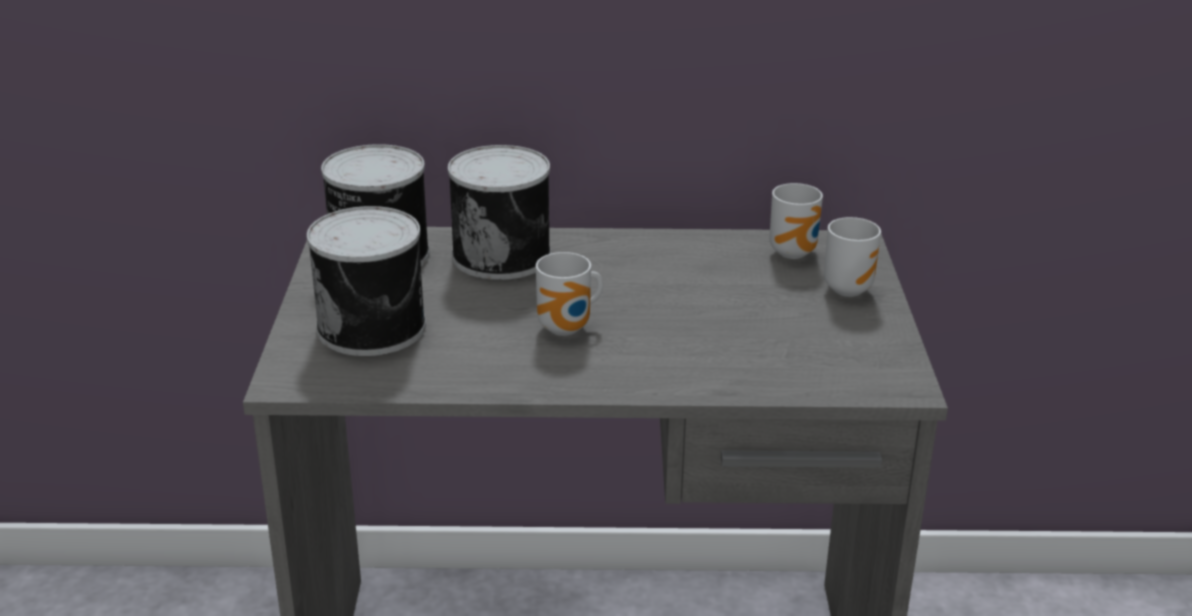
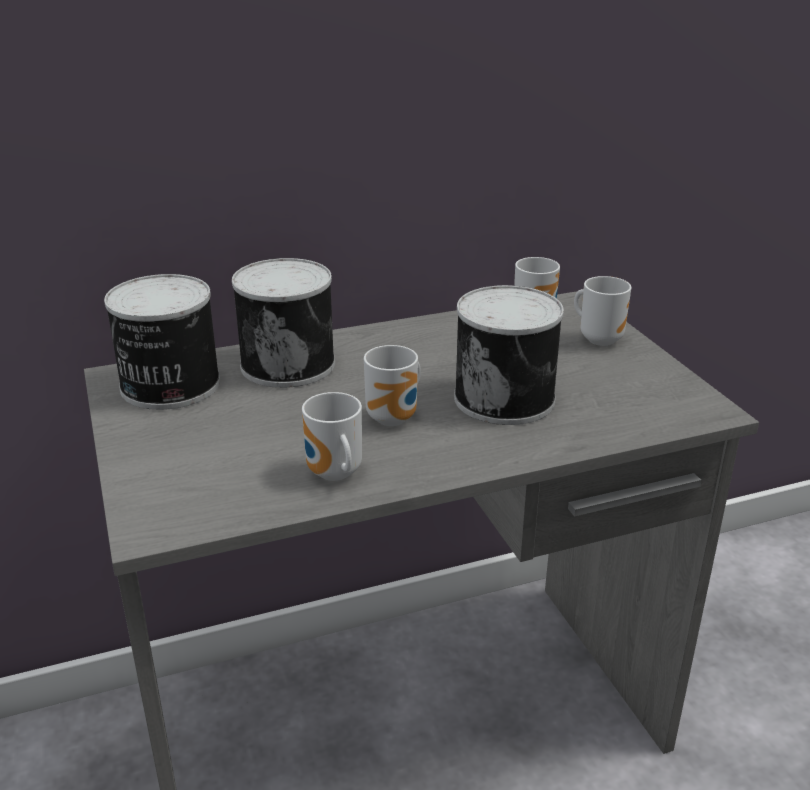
camera: 20 degrees left, 0 degrees up
(374, 327) = (209, 454): can -> can (506, 397)
(472, 369) = (333, 475): none -> mug

